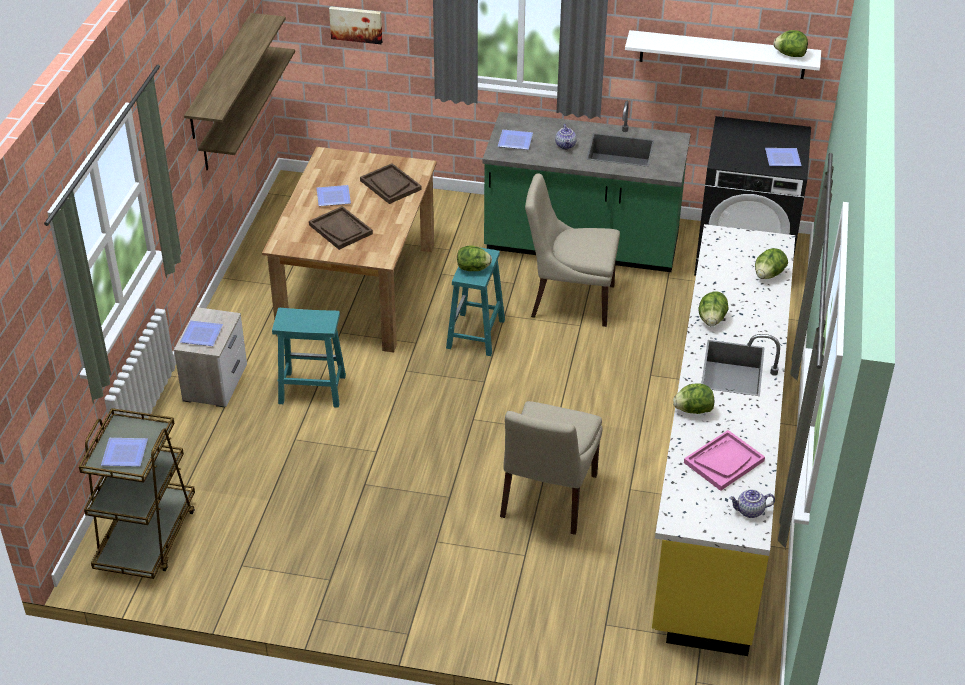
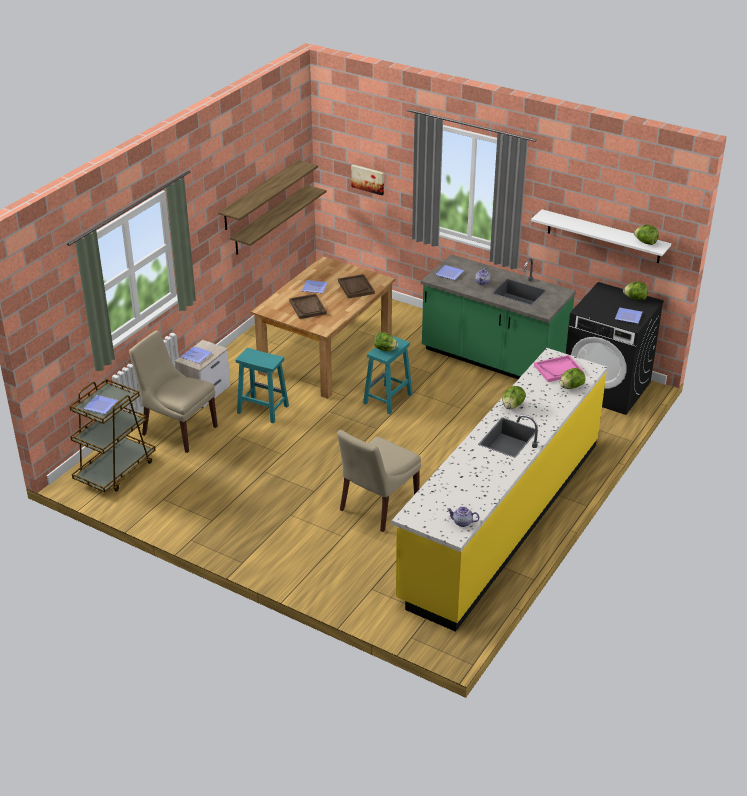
camera: 20 degrees right, 5 degrees down
(569, 300) = (463, 391): beige chair -> beige chair (177, 430)
(693, 410) = (463, 456): lettuce -> lettuce (635, 298)
(724, 461) = (464, 490): pink tray -> pink tray (558, 370)

